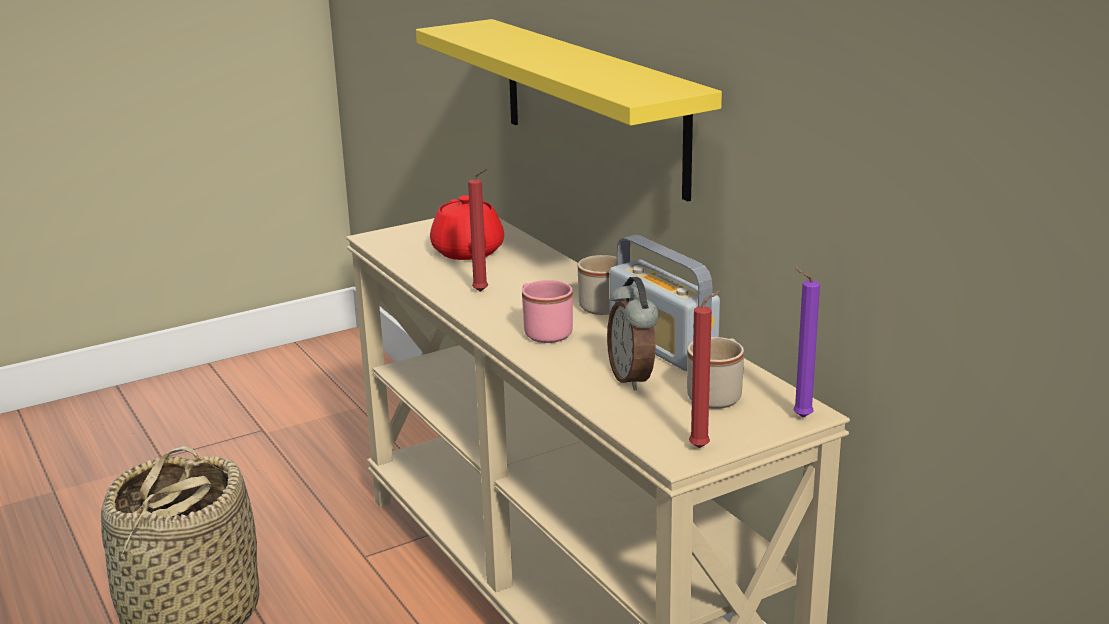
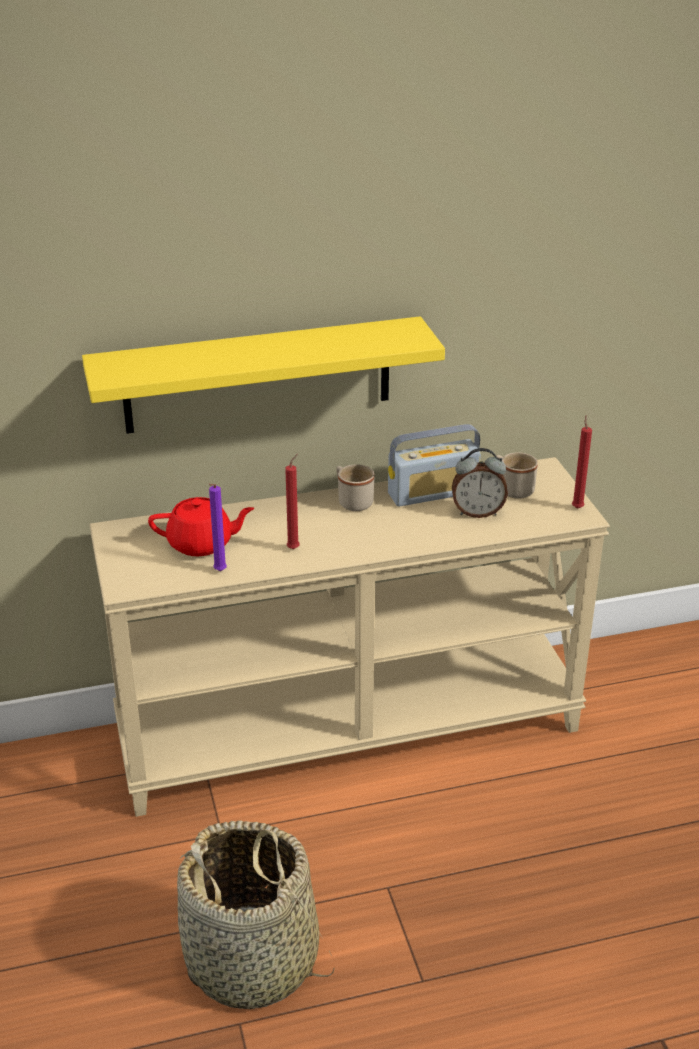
camera: 75 degrees left, 10 degrees up
(544, 332) = (387, 533): pink mug -> none
(799, 417) = (551, 470): purple candle -> purple candle (219, 572)

